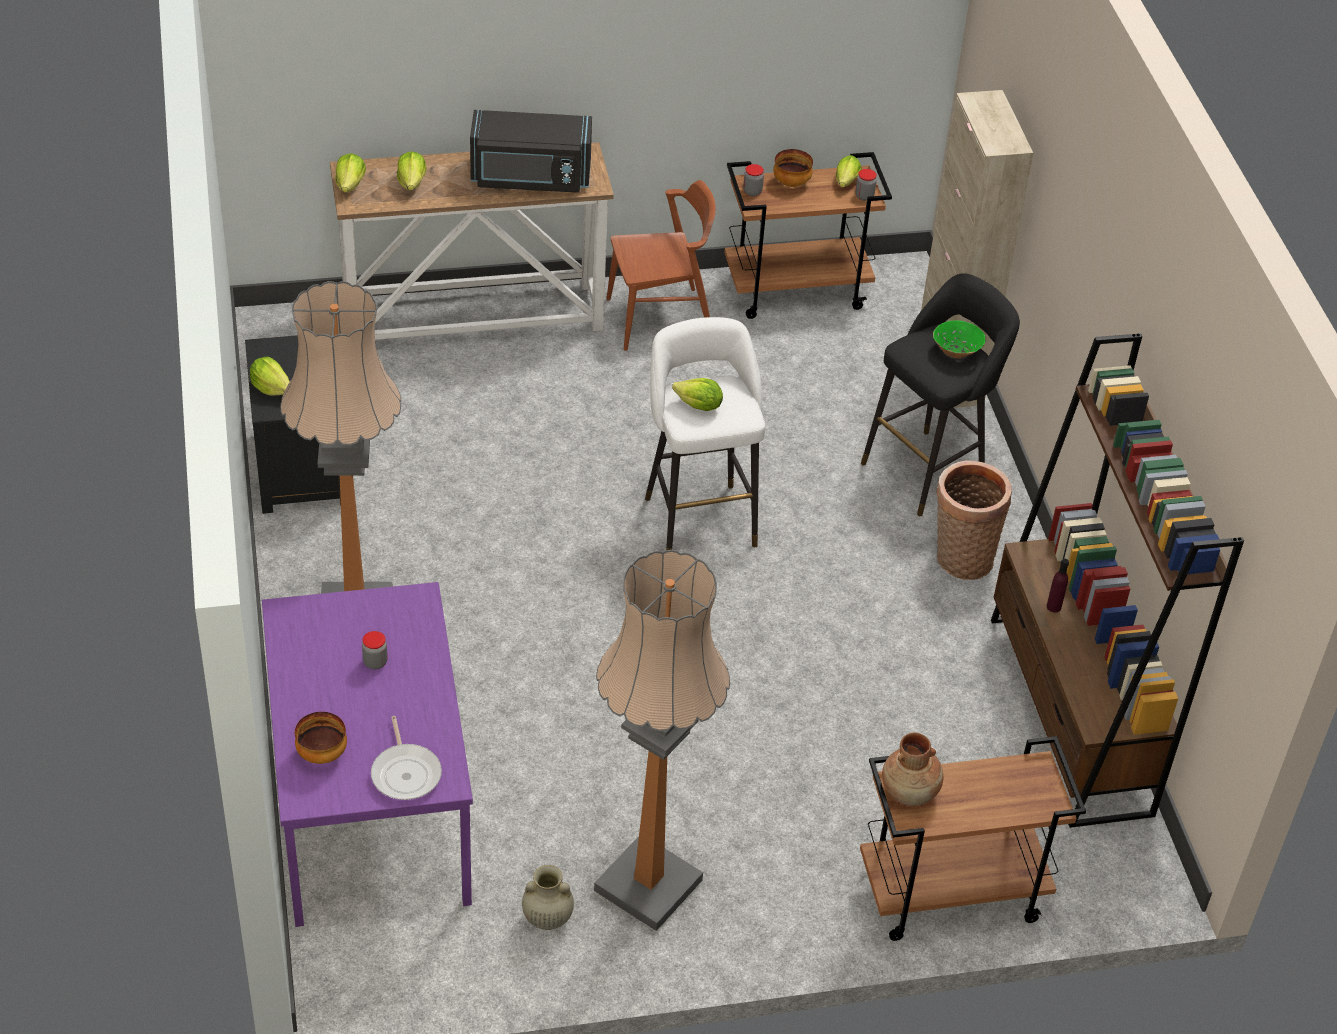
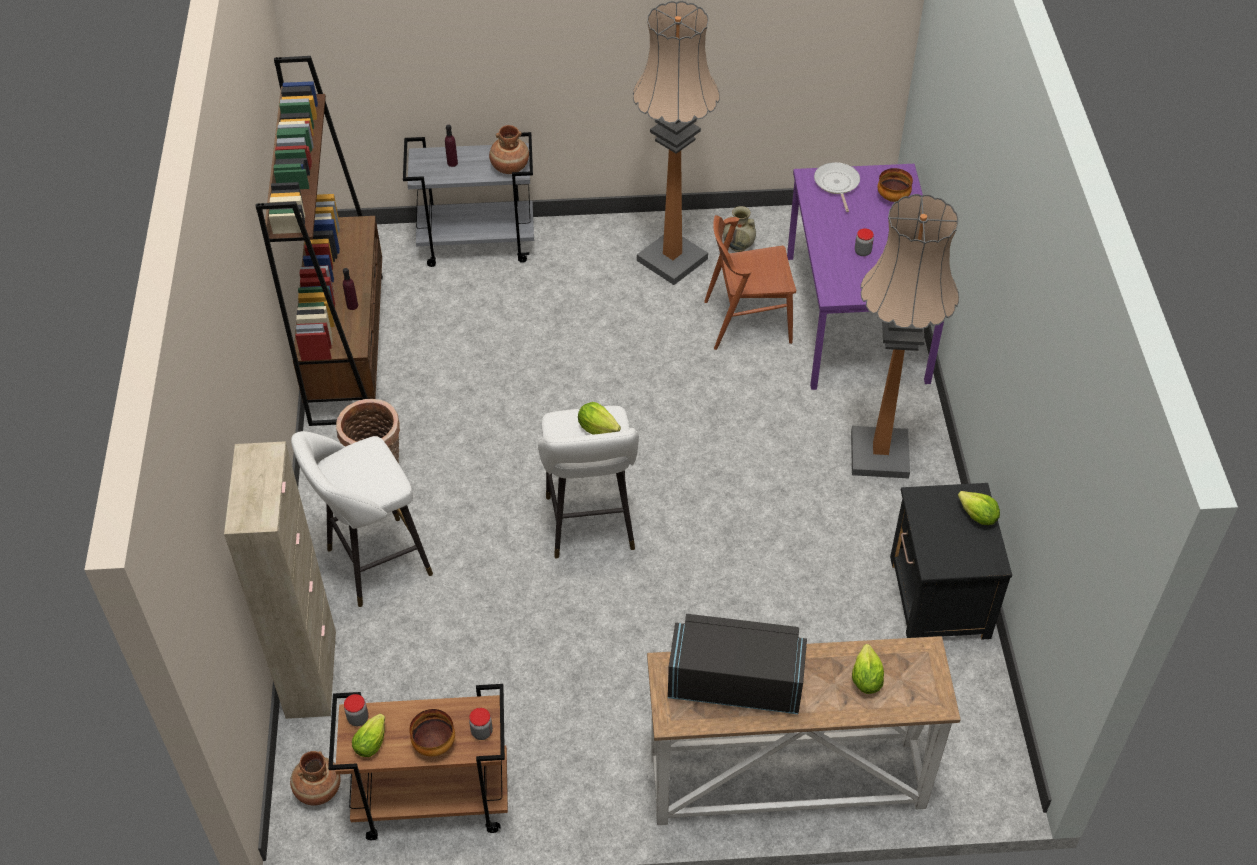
camera: 170 degrees left, 5 degrees up
(350, 185) = (932, 679): lettuce -> none
(660, 319) = (588, 767): brown chair -> brown chair (747, 321)
(902, 293) = (318, 790): none -> brown vase
(928, 470) = (373, 564): black stool -> white stool
(950, 895) = (478, 243): brown cart -> grey cart
(956, 351) = (348, 473): green bowl -> none
(999, 793) = (452, 163): none -> purple bottle

